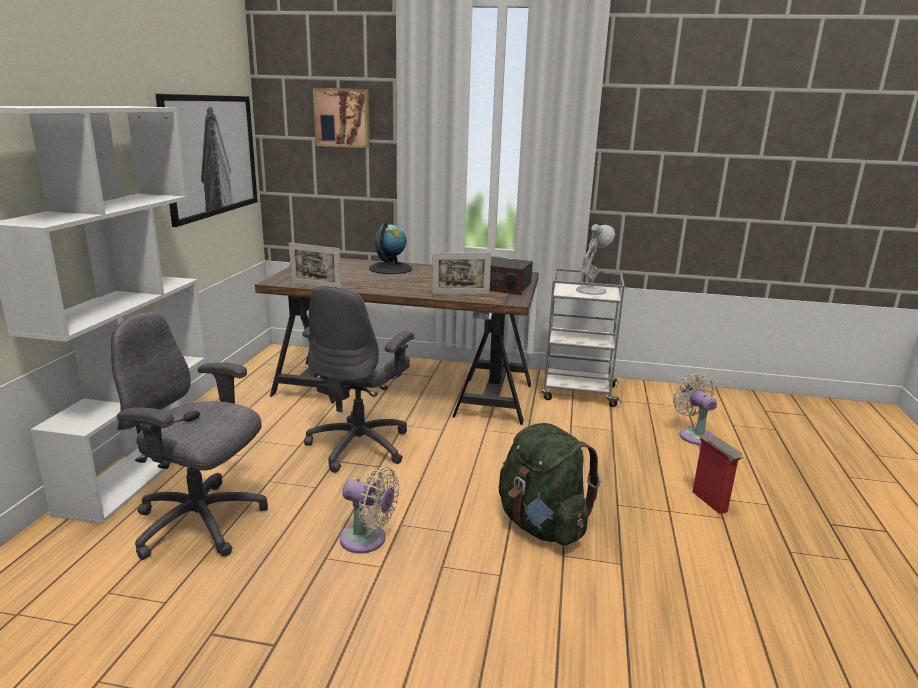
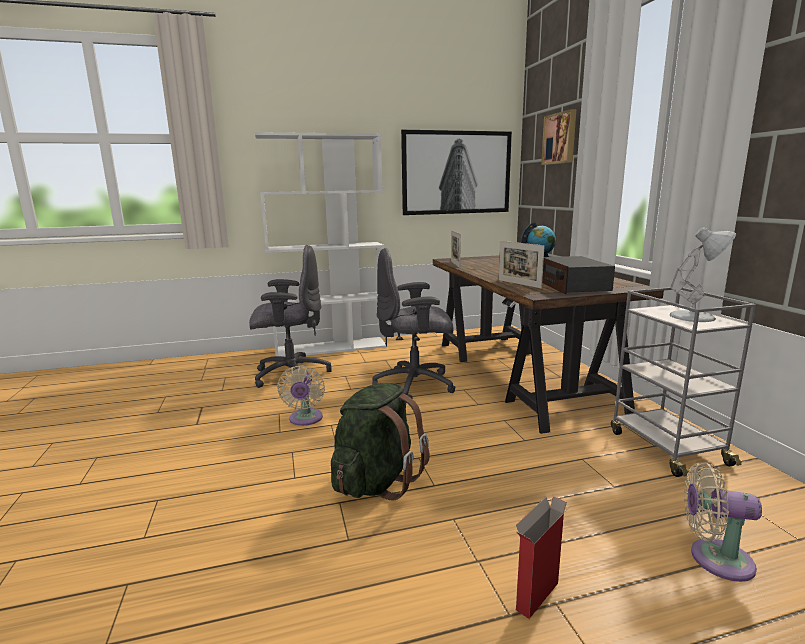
camera: 65 degrees right, 5 degrees down
(201, 523) = (290, 375): grey office chair -> grey office chair turned 90 degrees clockwise
(694, 435) = (714, 558): beige fan -> beige fan turned 120 degrees counterclockwise

